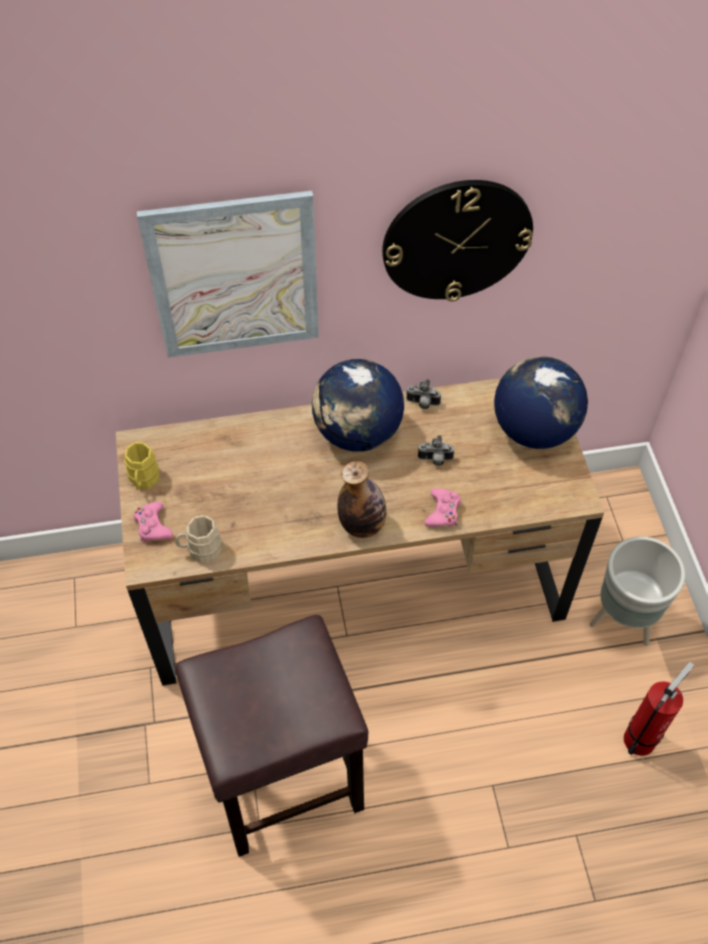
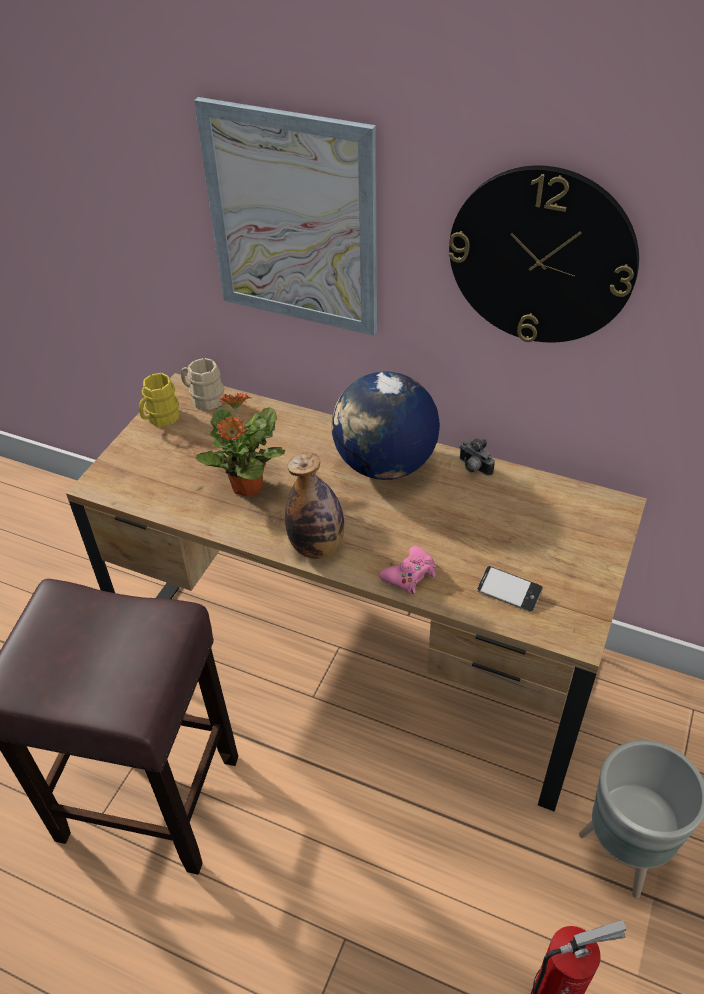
camera: 35 degrees right, 10 degrees down
(153, 526) = (132, 457): pink game controller -> none
(200, 550) = (152, 495): beige mug -> beige mug (204, 399)
(269, 504) = (247, 487): none -> potted plant
(435, 460) = (443, 523): camera -> none
(515, 490) = (509, 592): none -> phone
(533, 429) = (578, 544): globe -> none

